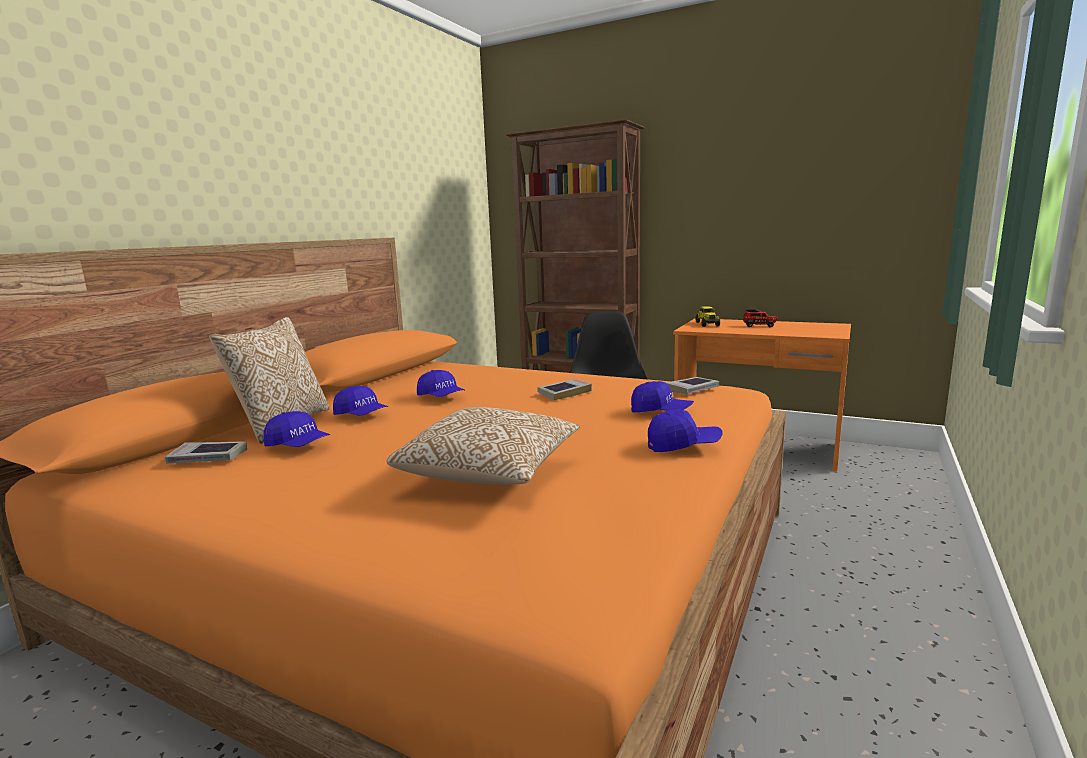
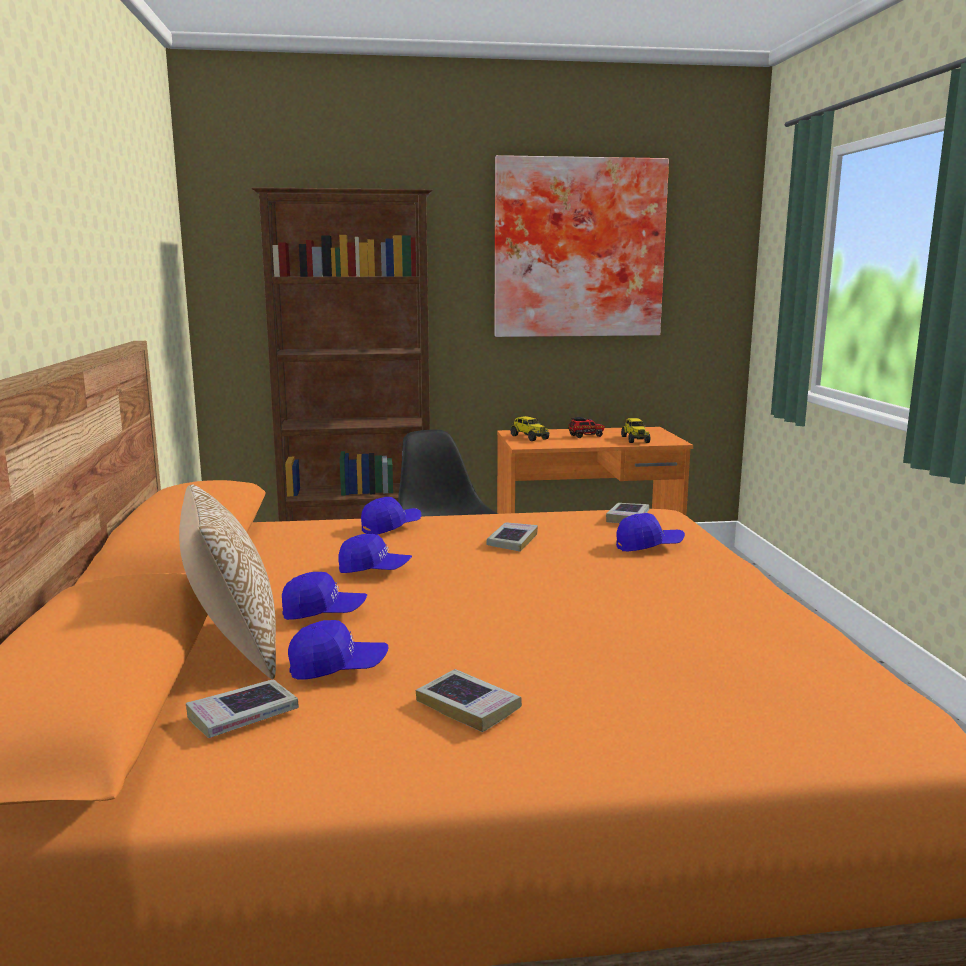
camera: 35 degrees left, 0 degrees up
(305, 483) = (468, 706): none -> book
(490, 472) = (645, 640): pillow -> none
(683, 446) = (735, 576): blue cap -> blue cap (391, 527)
(774, 159) = (578, 248): none -> picture
(798, 331) = (635, 439): none -> toy truck

